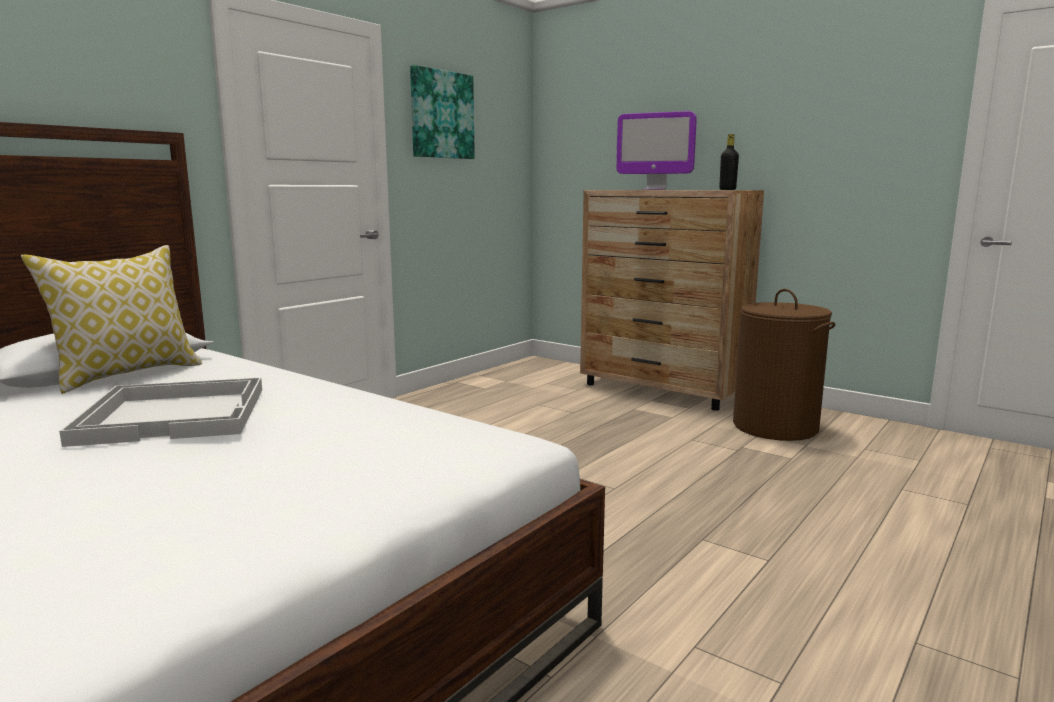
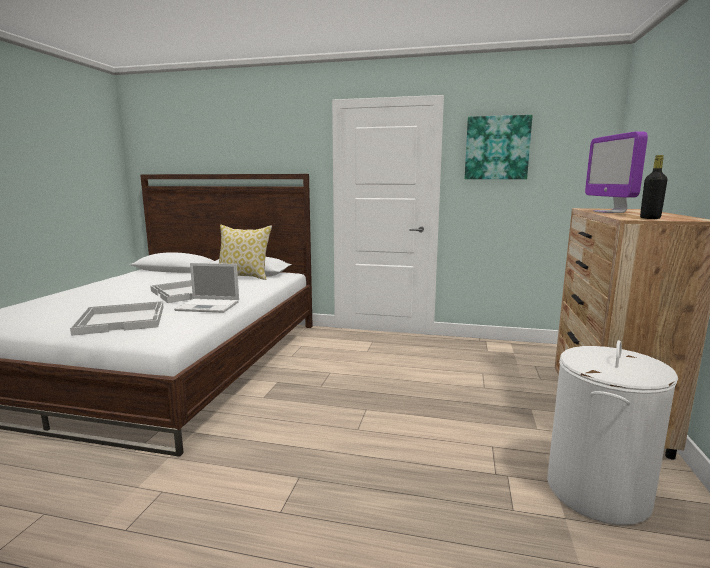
camera: 65 degrees right, 0 degrees up
(312, 474) = (123, 319): none -> white tray
(335, 407) = (209, 306): none -> laptop
(775, 427) = (597, 492): brown laundry basket -> white laundry basket

